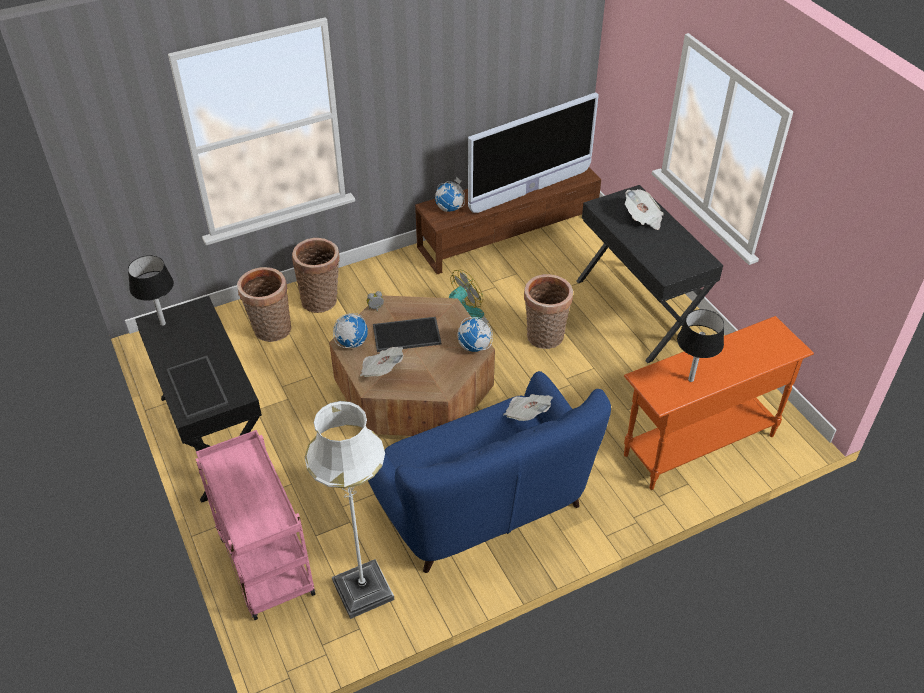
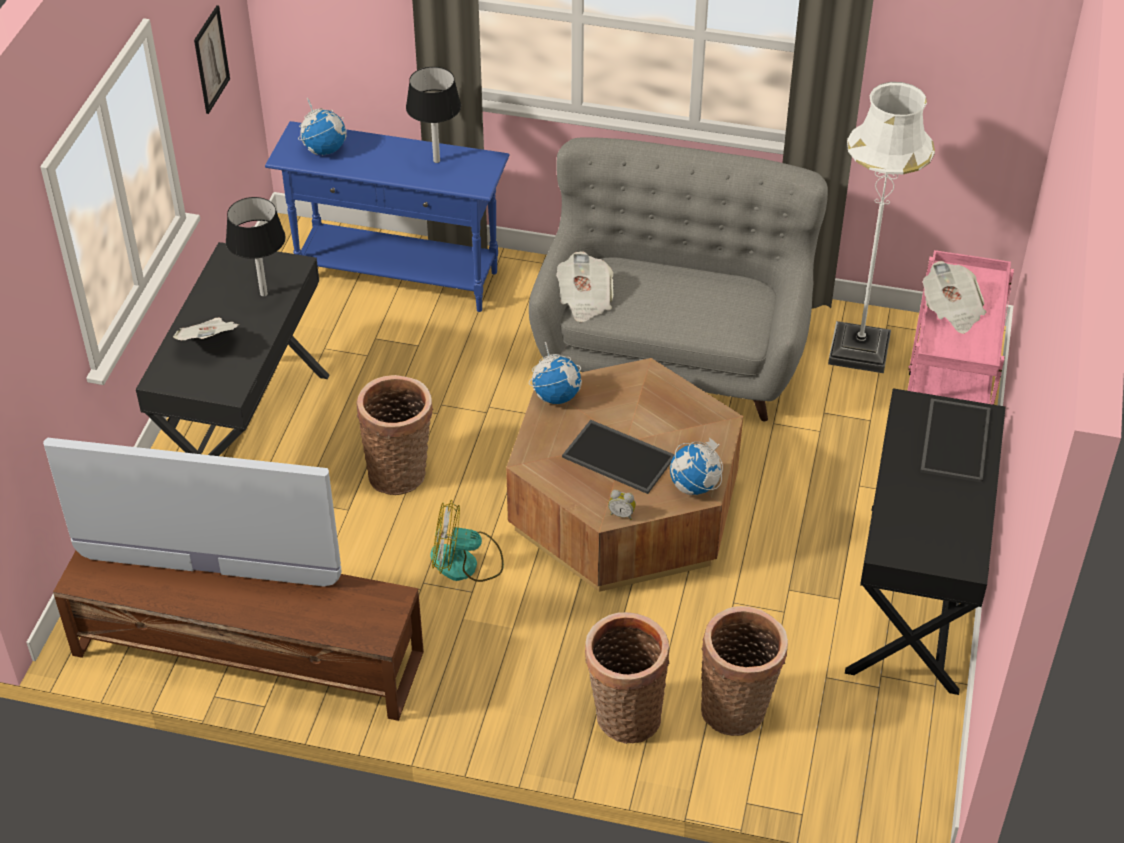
camera: 140 degrees left, 0 degrees up
(163, 324) = (952, 552): black table lamp -> black table lamp (264, 294)
(381, 370) = (690, 432): newspaper -> newspaper (951, 311)
(450, 208) = (353, 614): globe -> globe (324, 149)
(481, 503) = (672, 353): blue sofa -> grey sofa
(698, 445) = (398, 278): orange console table -> blue console table
(828, 241) = (211, 59): none -> picture

